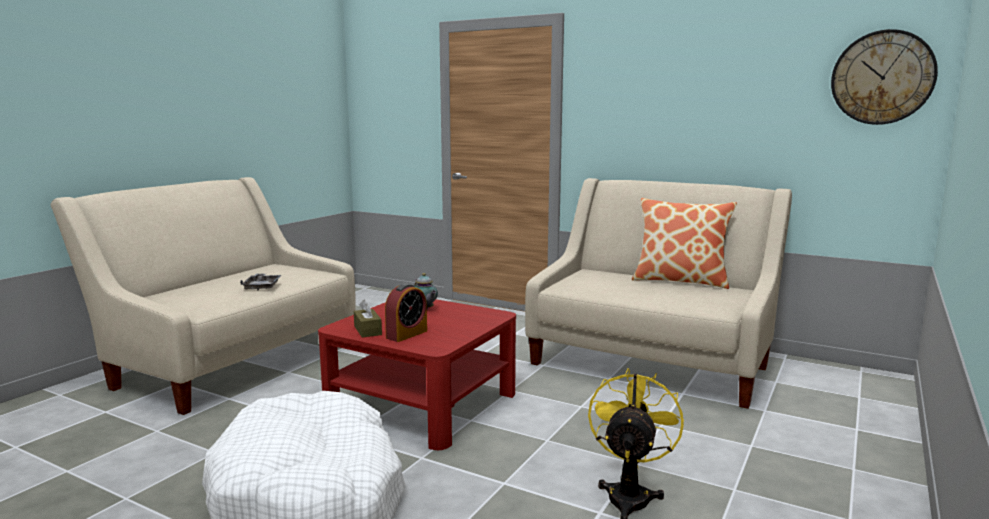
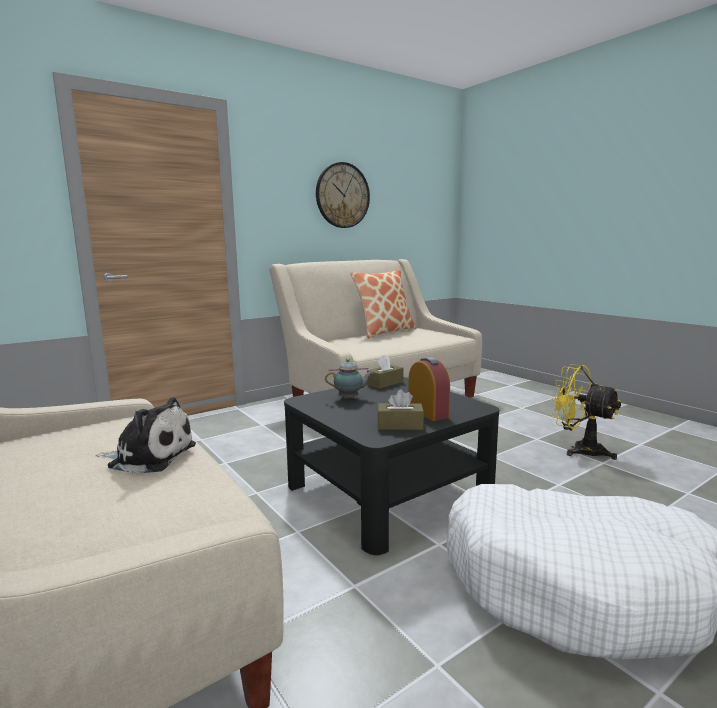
camera: 65 degrees left, 0 degrees up
(262, 287) = (149, 456): grey tray -> plush toy
(422, 403) = (386, 492): red coffee table -> black coffee table
(482, 313) = (385, 383): none -> brown tissue box
(882, 77) = (433, 187): wall clock -> wall clock (342, 195)

